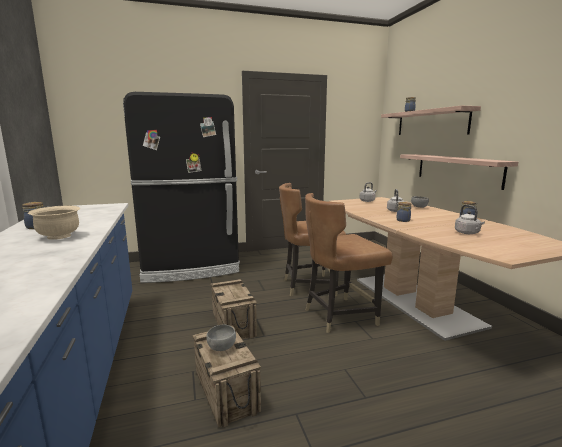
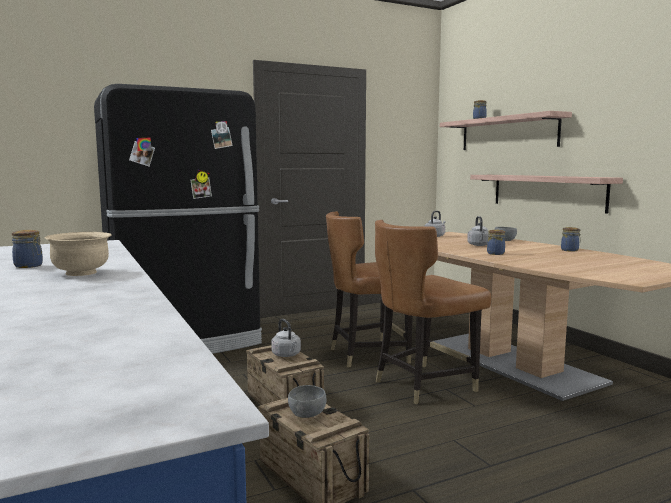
camera: 10 degrees left, 5 degrees down
(468, 233) = (579, 262): grey kettle -> grey kettle (287, 355)

